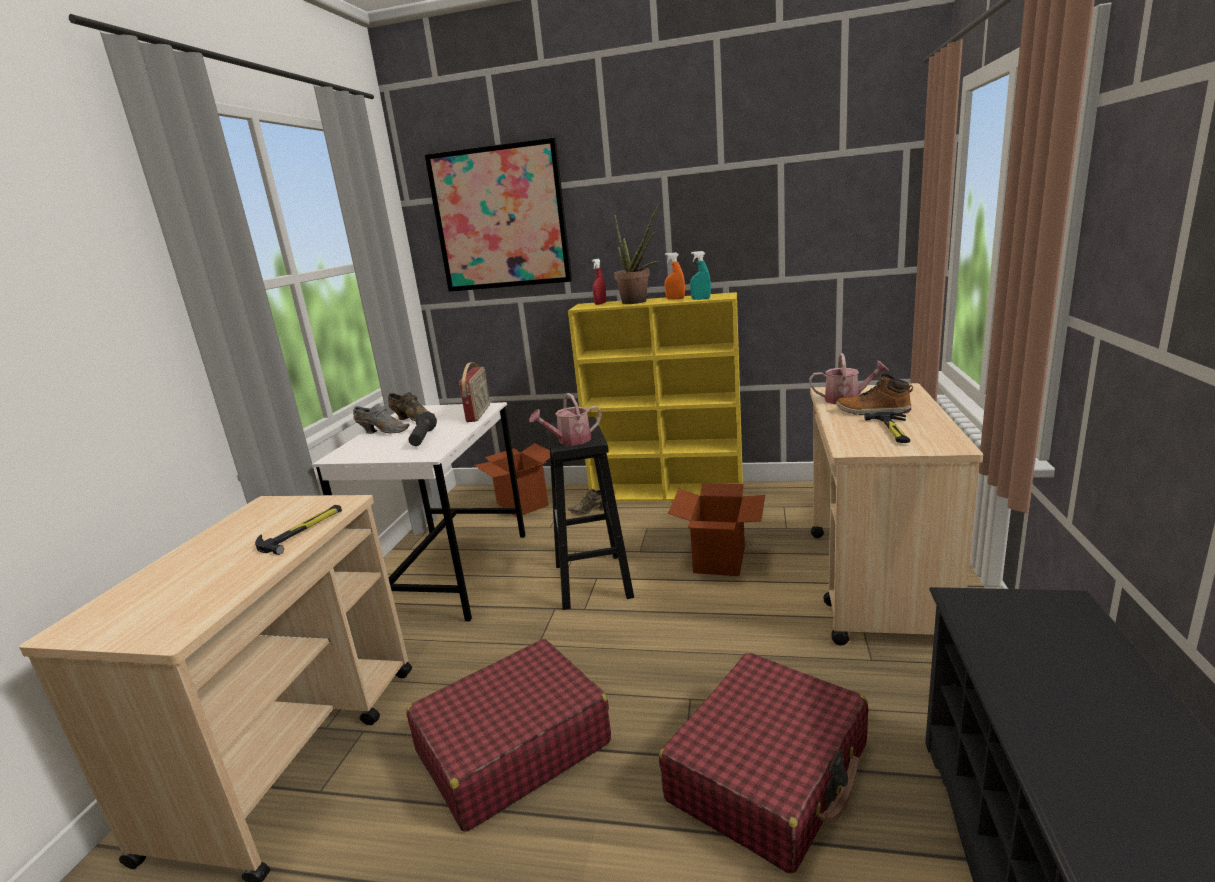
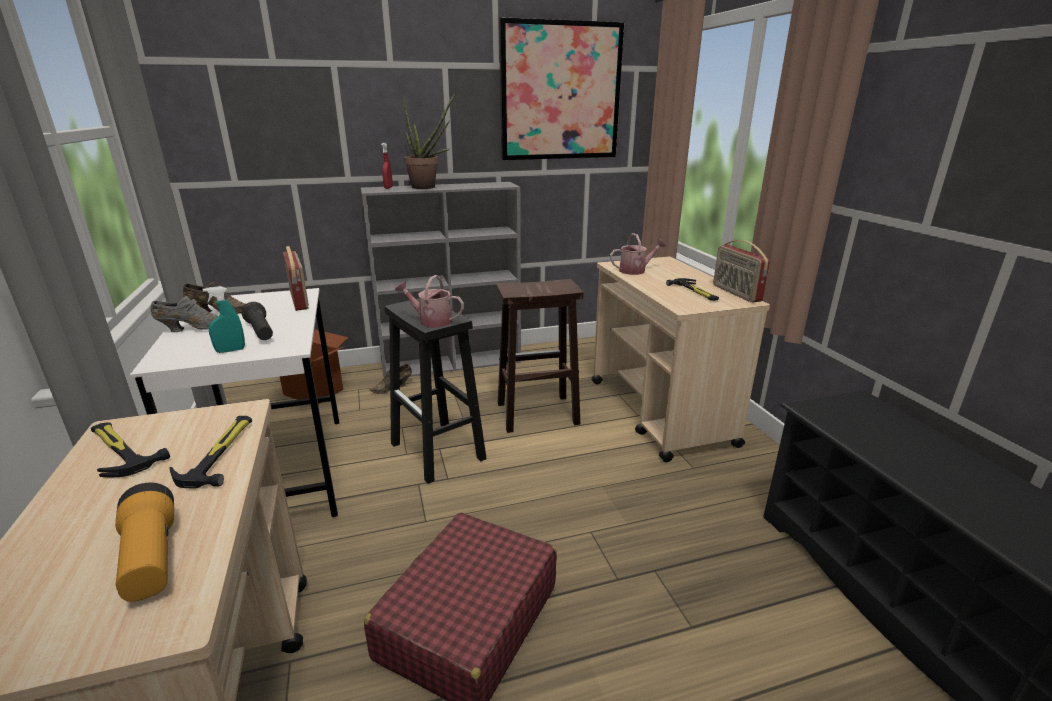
camera: 30 degrees left, 5 degrees up
(201, 593) = (151, 558): none -> flashlight
(253, 518) = (119, 450): none -> hammer
(500, 218) = (269, 91): picture -> picture (560, 92)
(570, 441) = (431, 321): watering can -> watering can turned 75 degrees clockwise
(668, 492) = (453, 363): yellow bookcase -> grey bookcase
(675, 299) = (461, 185): orange spray bottle -> none
(701, 299) = (487, 186): turquoise spray bottle -> turquoise spray bottle (230, 350)
(719, 560) = (536, 414): cardboard box -> brown stool
(769, 773) = (685, 571): red suitcase -> none
(872, 412) = (665, 279): boot -> none
(949, 436) = (735, 293): none -> radio

